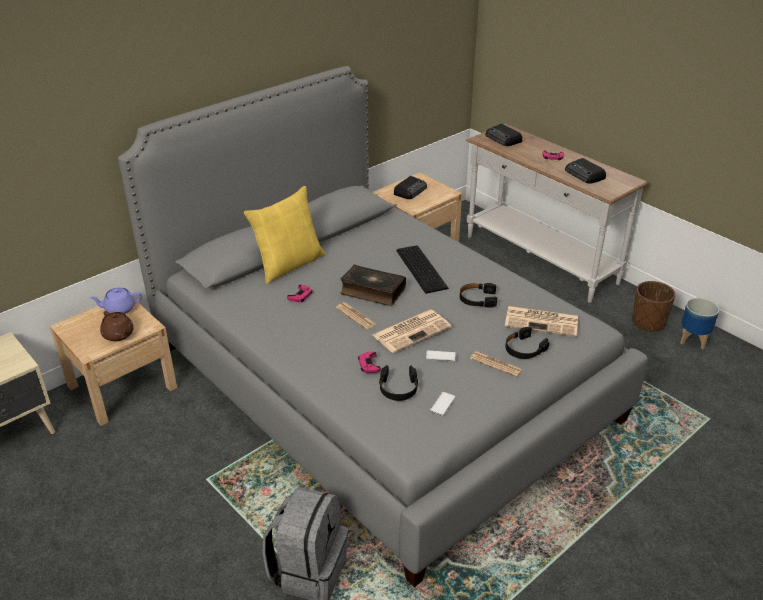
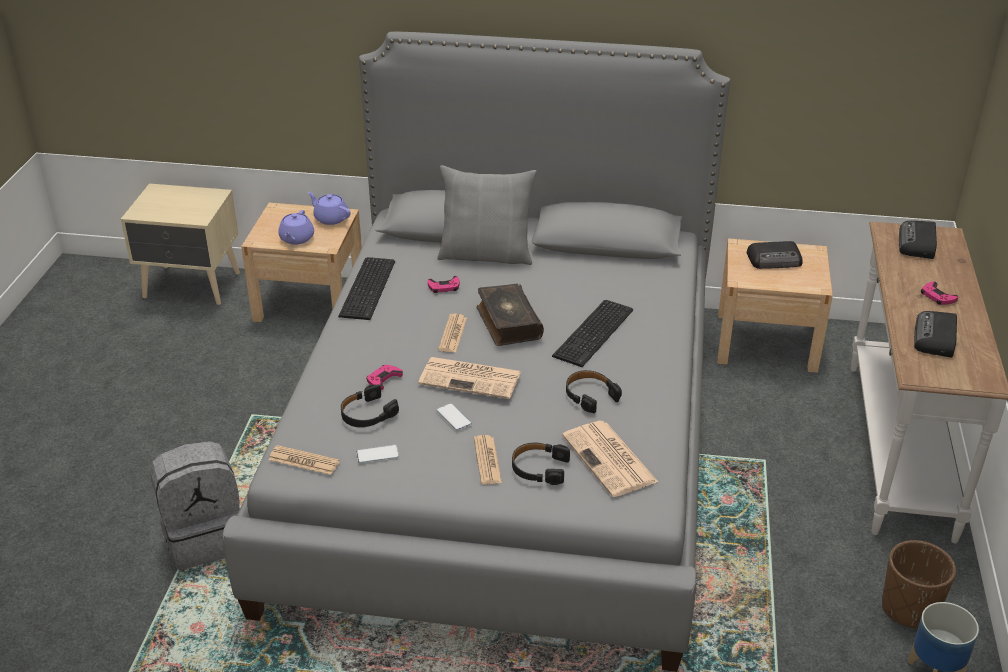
camera: 50 degrees right, 0 degrees up
(118, 335) = (296, 239): brown teapot -> purple teapot
(257, 324) = (369, 288): none -> keyboard
(289, 264) = (486, 254): yellow pillow -> grey pillow
(413, 439) = (304, 461): none -> newspaper

